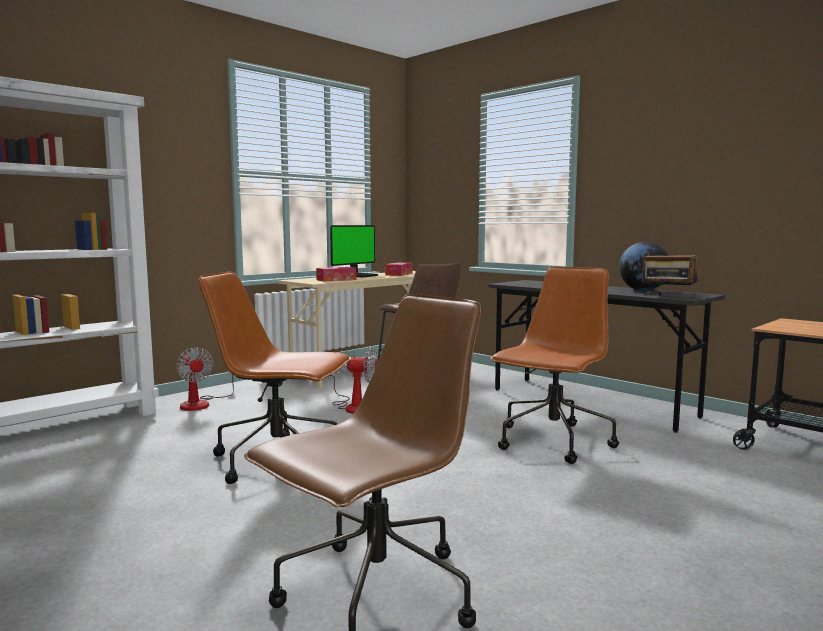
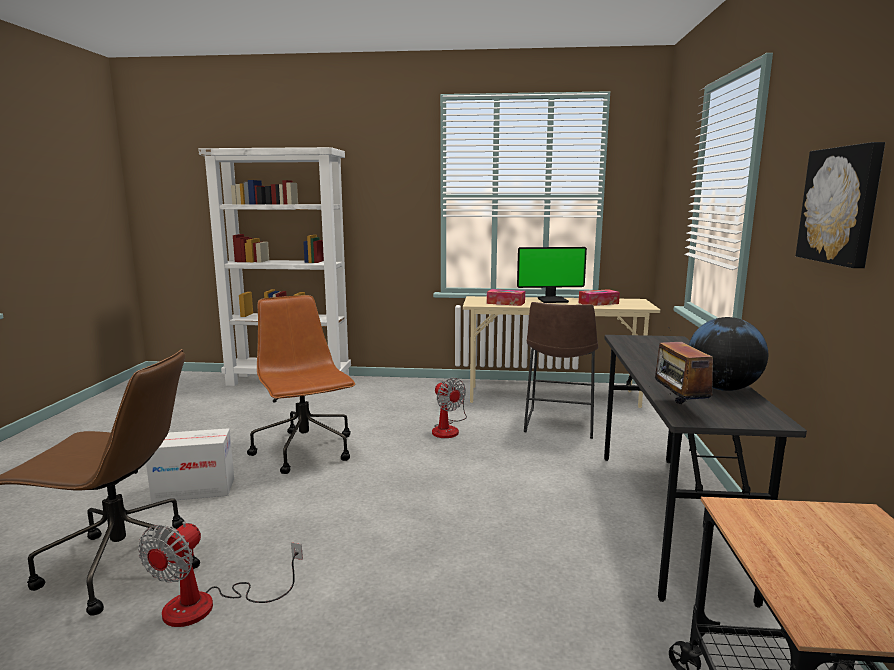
camera: 50 degrees right, 5 degrees up
(201, 403) = (376, 390): fan -> fan (208, 606)
(258, 527) = (194, 490): none -> cardboard box
(552, 442) = (496, 535): brown office chair -> none
(689, 169) = (841, 205): none -> picture

